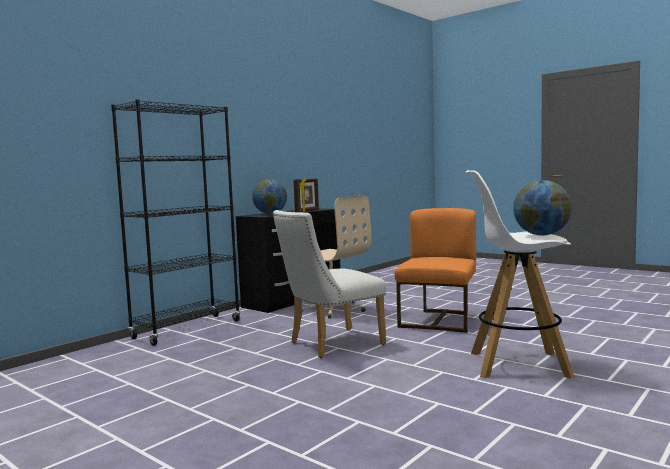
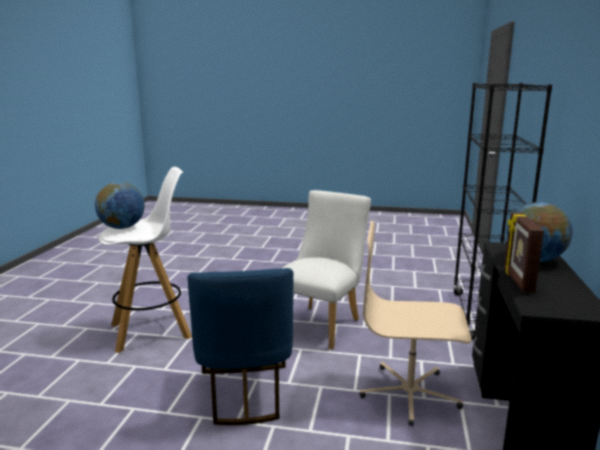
camera: 150 degrees right, 10 degrees up
(439, 321) = (244, 393): orange chair -> blue chair

